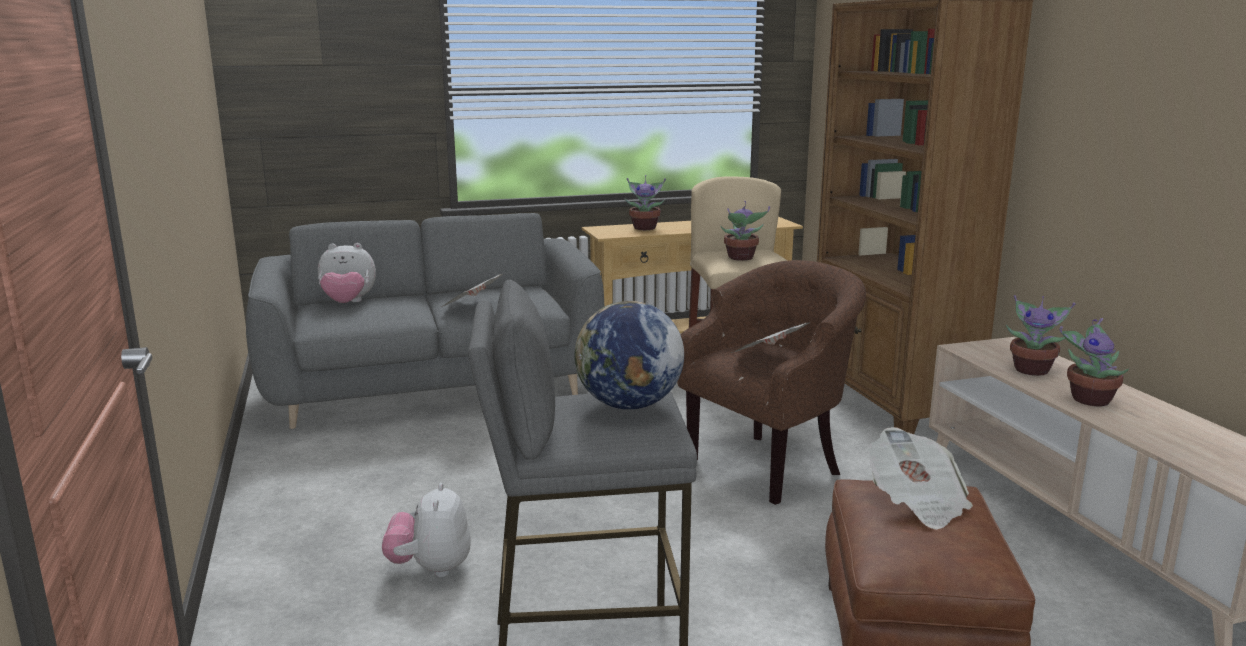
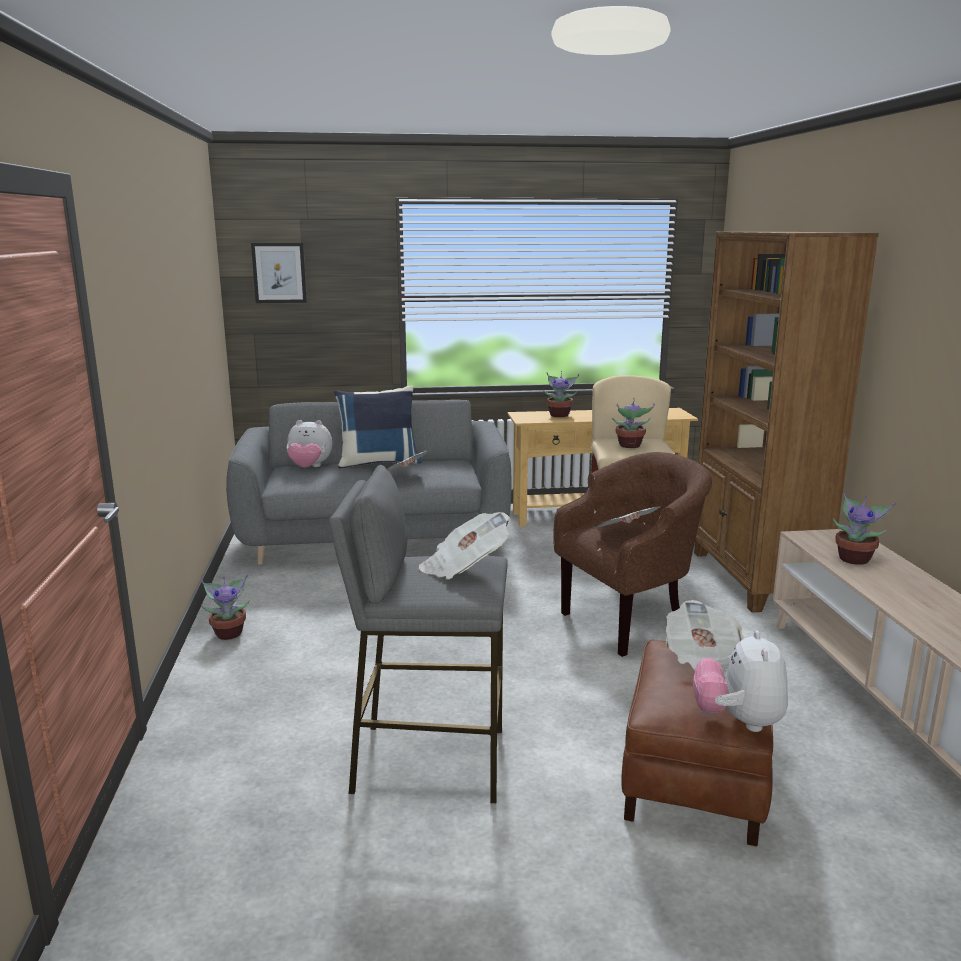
camera: 10 degrees right, 0 degrees up
(291, 60) = (279, 273): none -> picture
(431, 568) = (333, 682): plush toy -> plush toy (738, 721)
(434, 293) = (379, 462): none -> blue pillow
(628, 405) = (464, 567): globe -> newspaper
(1088, 399) = (892, 588): potted plant -> potted plant (229, 633)

